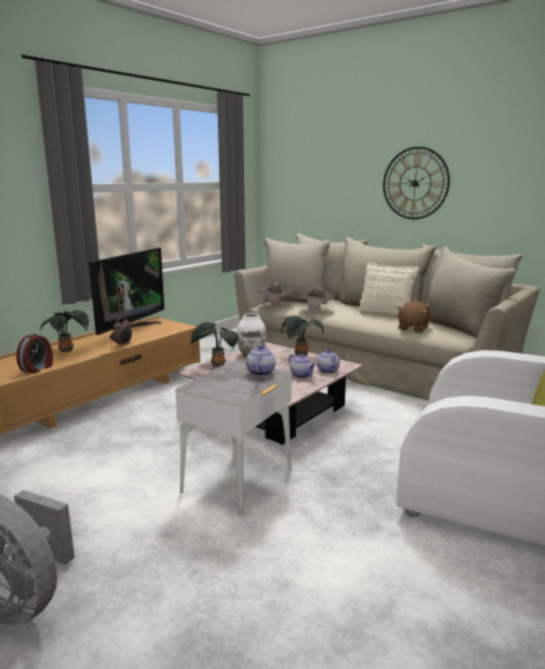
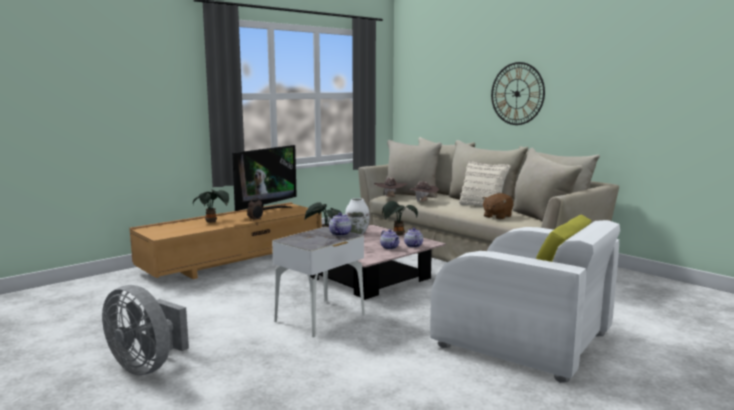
camera: 10 degrees right, 5 degrees down
(37, 368) = (186, 231): alarm clock -> none

